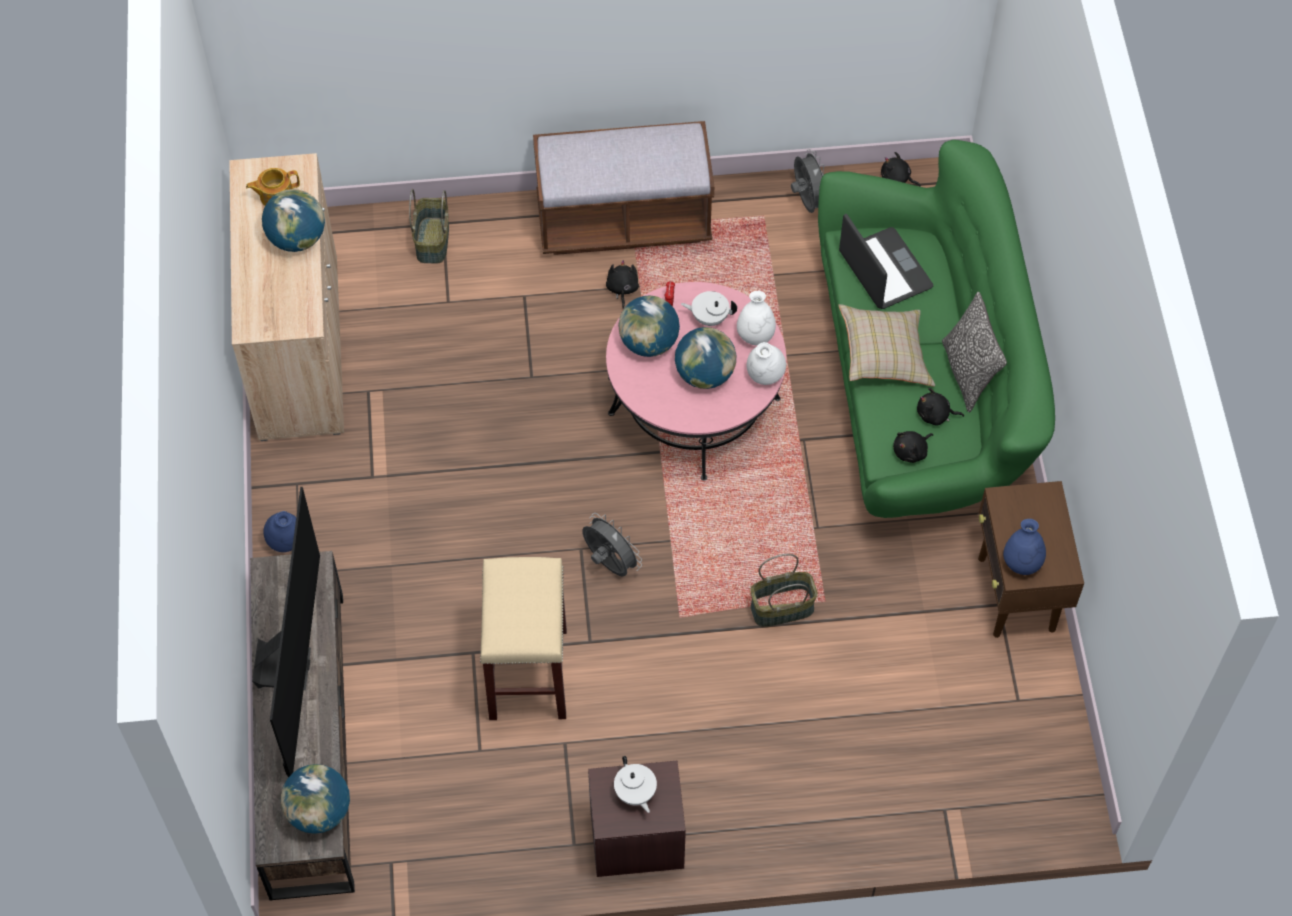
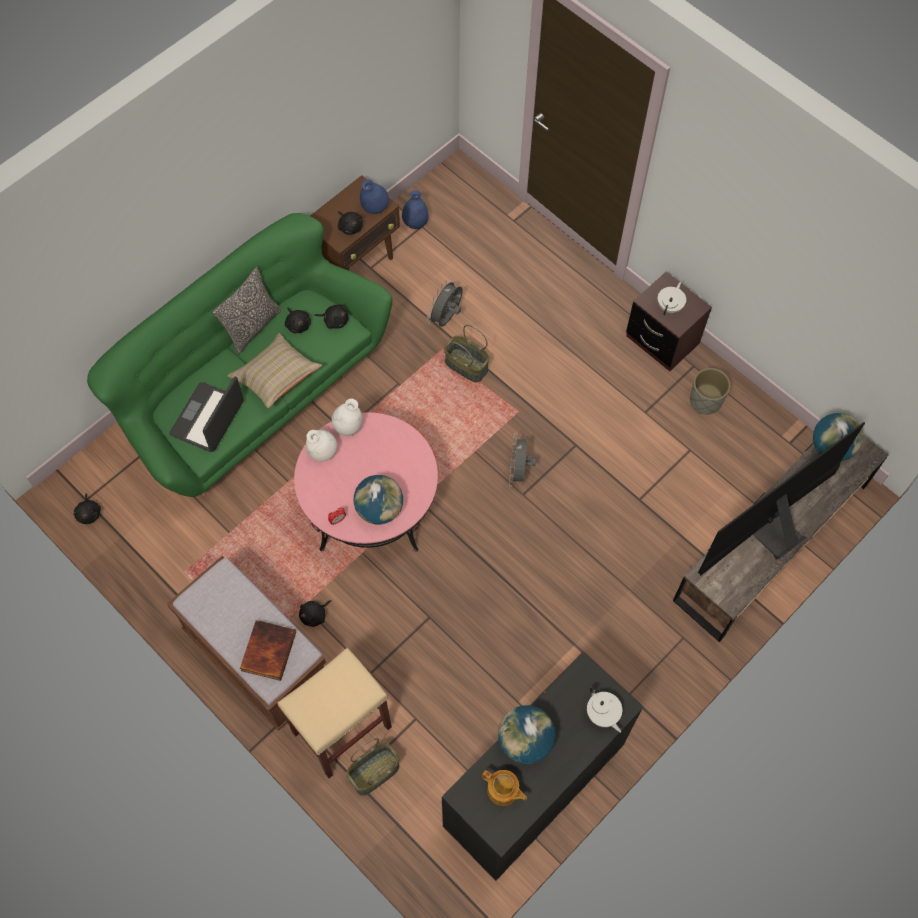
camera: 130 degrees left, 5 degrees up
(285, 542) = (672, 664): blue vase -> blue vase (415, 223)
(299, 348) = (533, 785): beige cabinet -> black cabinet
(520, 818) = (705, 401): none -> grey planter
(527, 672) = (624, 462): beige stool -> beige stool (341, 731)
(585, 160) = (267, 650): none -> book
(705, 374) = (376, 460): globe -> none
(709, 317) = (330, 489): white teapot -> white teapot (602, 714)
(807, 202) = (151, 553): grey fan -> grey fan (446, 318)
(1014, 522) = (350, 226): none -> black plush toy

